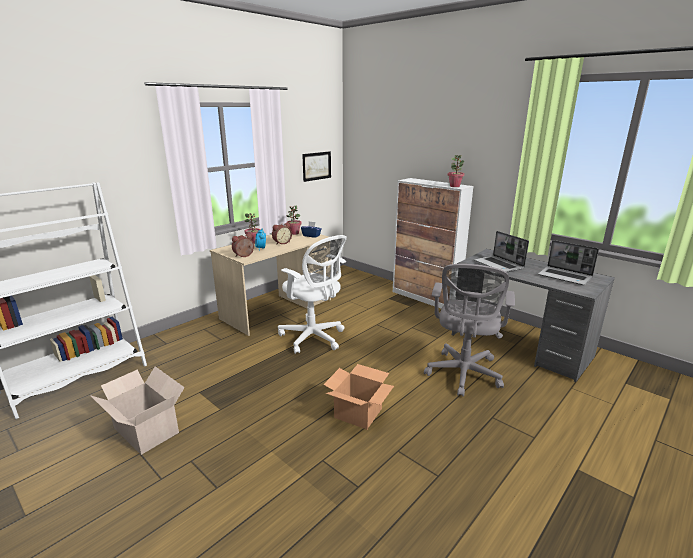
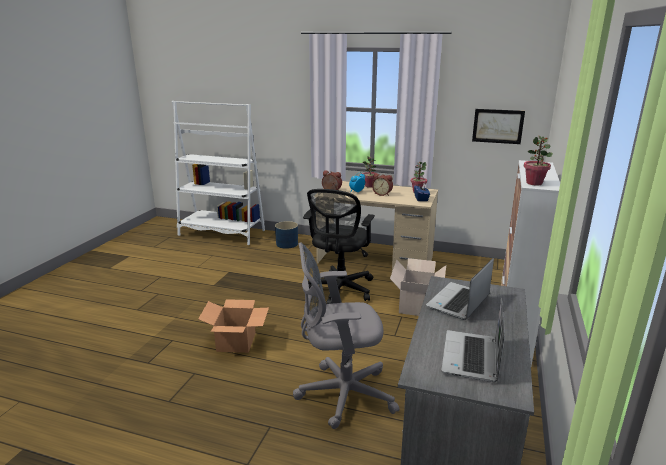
camera: 65 degrees right, 0 degrees up
(145, 429) = (183, 270): cardboard box -> cardboard box (417, 303)
(181, 341) = (287, 244): none -> blue planter
(314, 338) = (340, 291): white office chair -> black office chair

